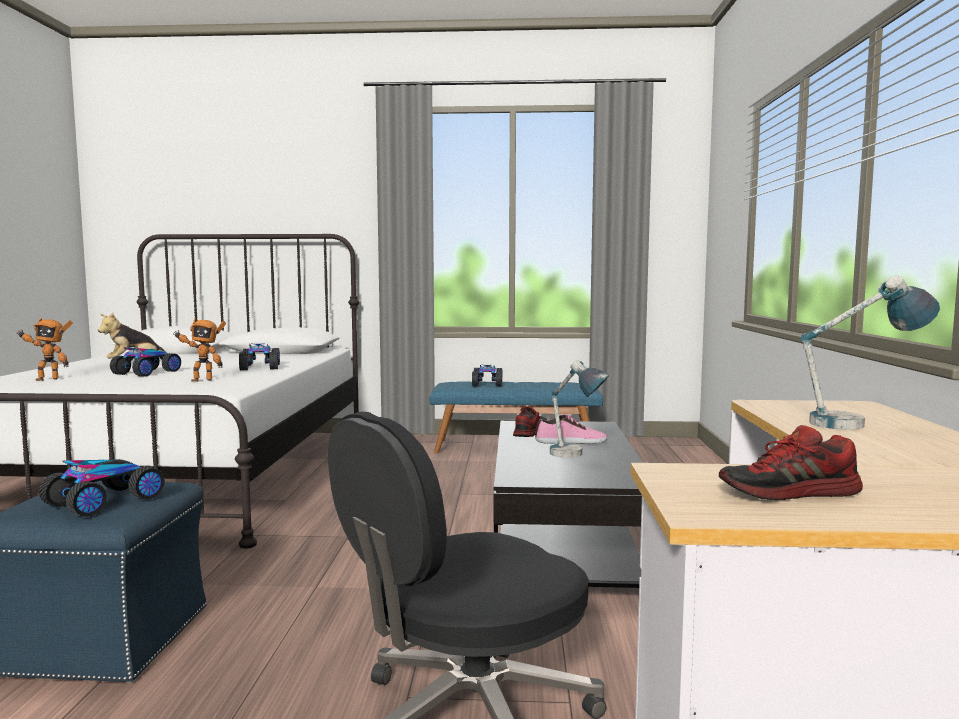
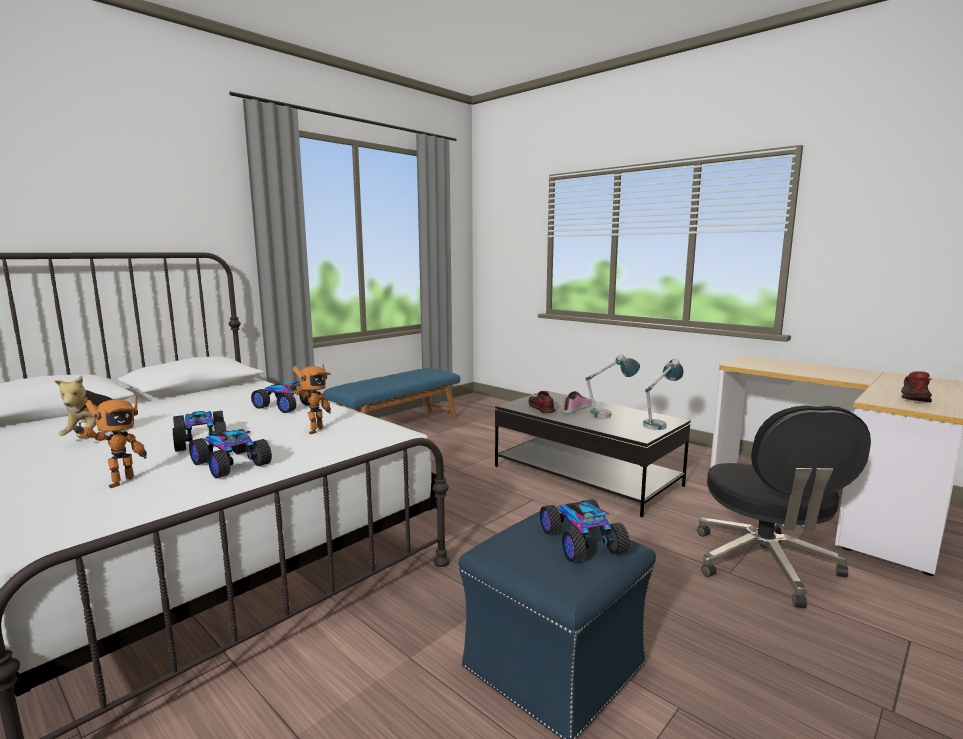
camera: 50 degrees left, 5 degrees up
(488, 384) = (376, 381): toy car -> toy car (232, 463)
(860, 425) = (797, 367): table lamp -> table lamp (660, 424)

